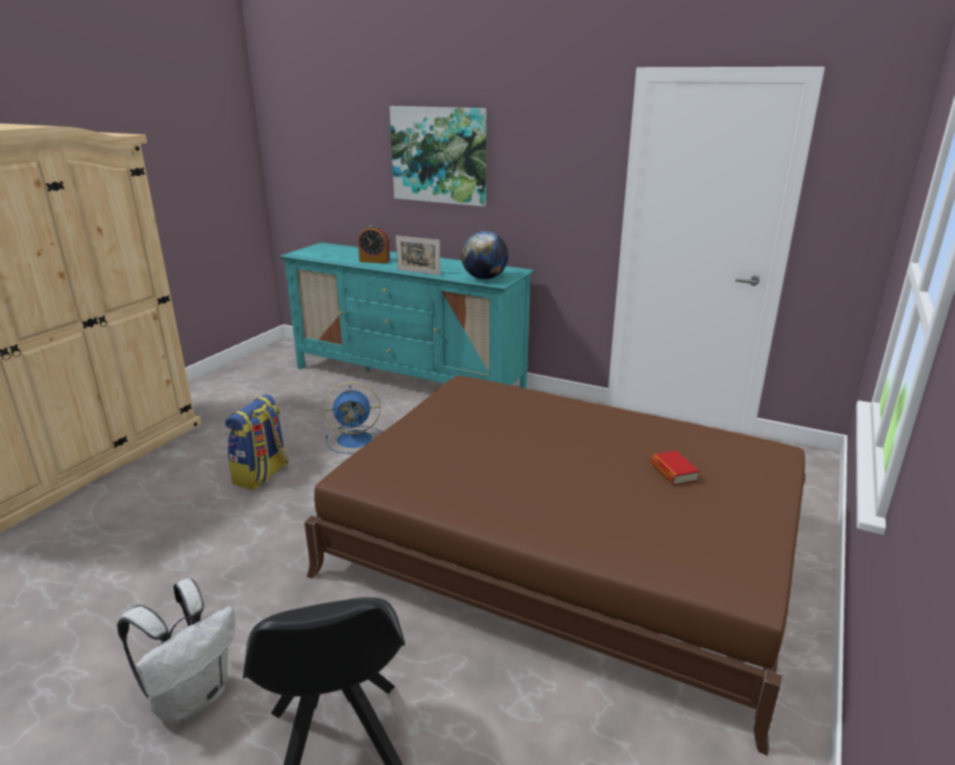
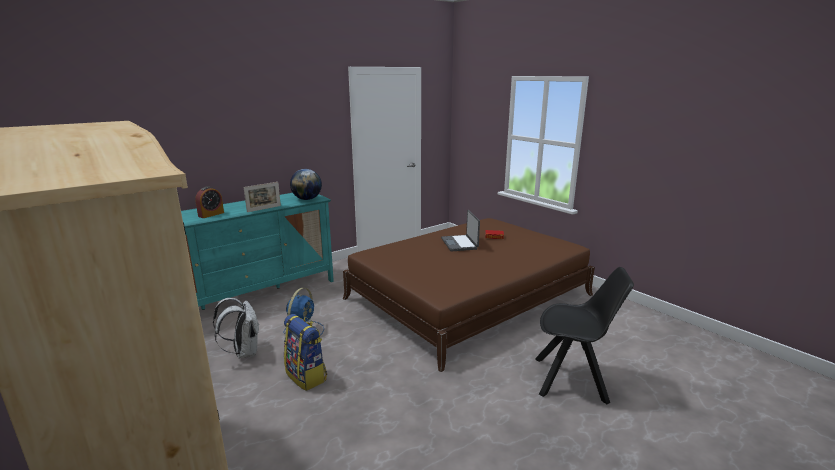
camera: 65 degrees left, 5 degrees down
(192, 697) = (521, 424): white backpack -> white backpack (243, 352)
(439, 155) = (228, 127): picture -> none
(587, 444) = (460, 244): none -> laptop

